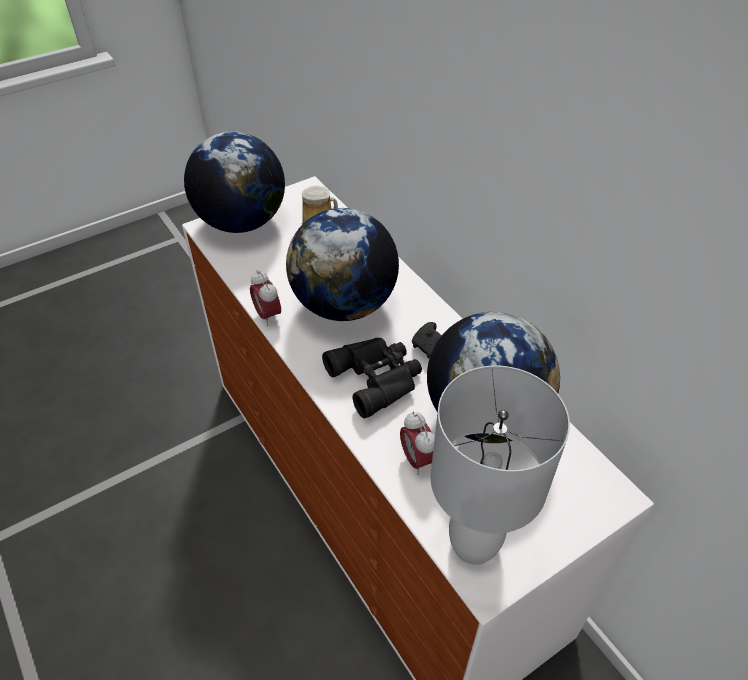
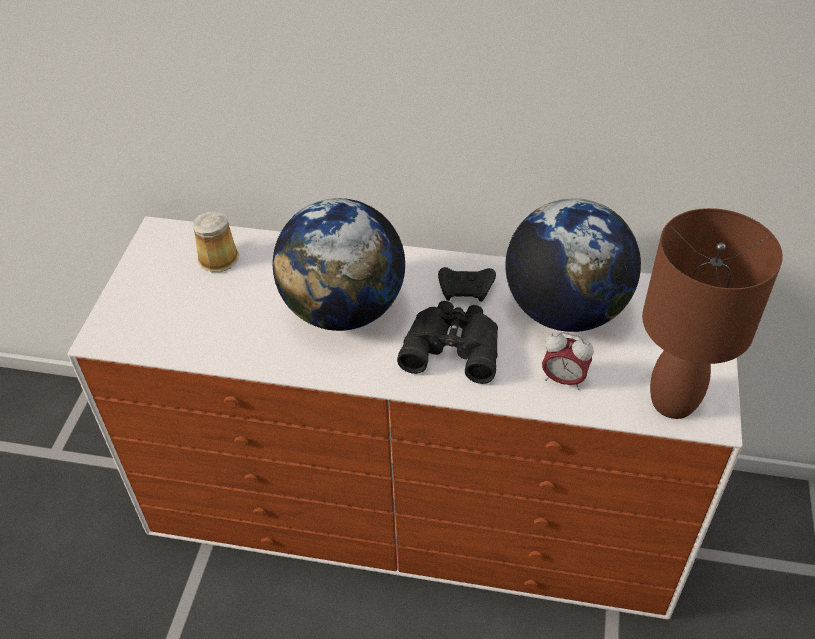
camera: 45 degrees left, 0 degrees up
(241, 222) = (134, 307): globe -> none
(268, 315) = (288, 369): alarm clock -> none
(472, 544) = (671, 403): white table lamp -> brown table lamp

